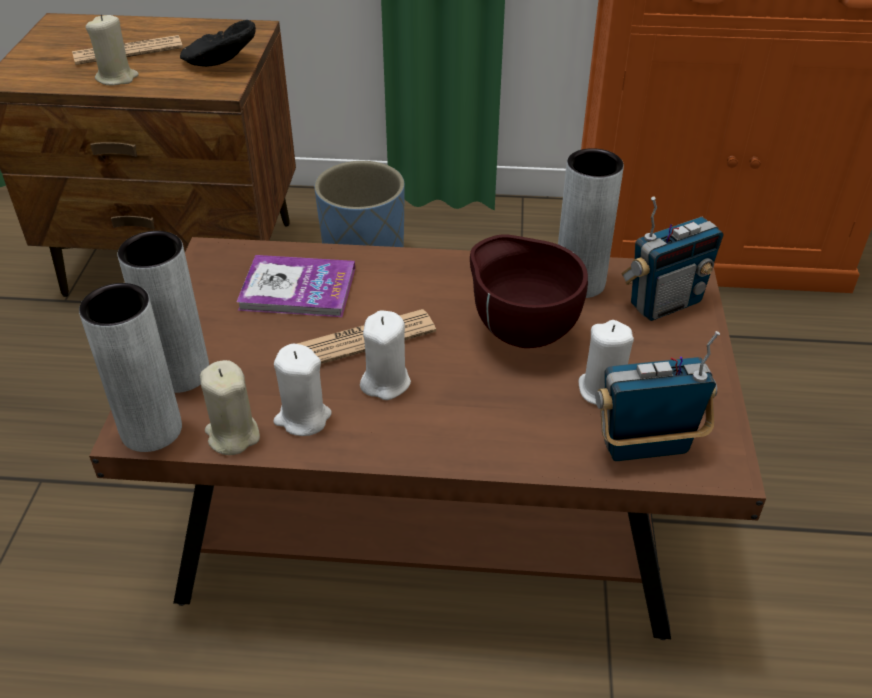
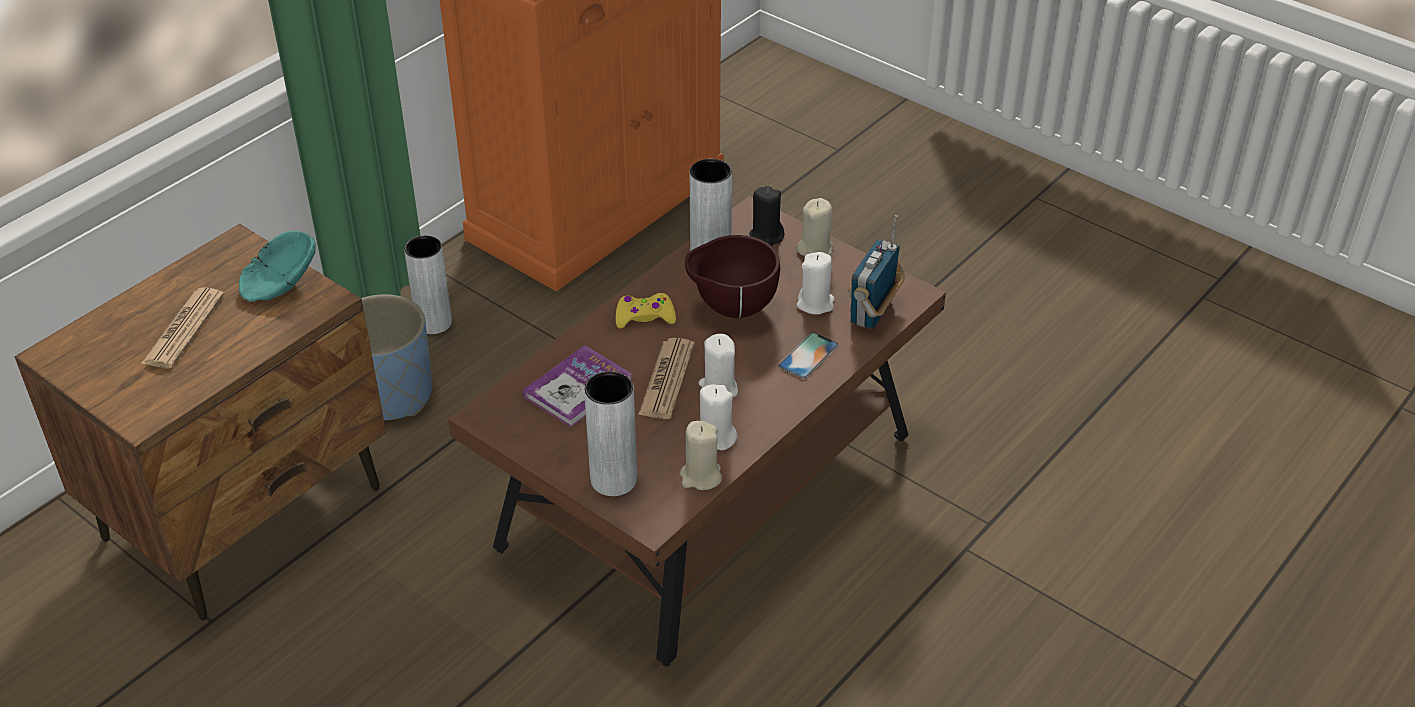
camera: 55 degrees left, 0 degrees up
(117, 78) = (230, 351): beige candle -> beige candle (815, 249)
(151, 430) = (659, 513): grey vase -> grey vase (434, 323)
(219, 62) = (278, 284): black bowl -> turquoise bowl
(444, 281) = (644, 317): none -> yellow game controller
(510, 427) = (808, 356): none -> phone
(664, 303) = (766, 237): radio -> black candle

